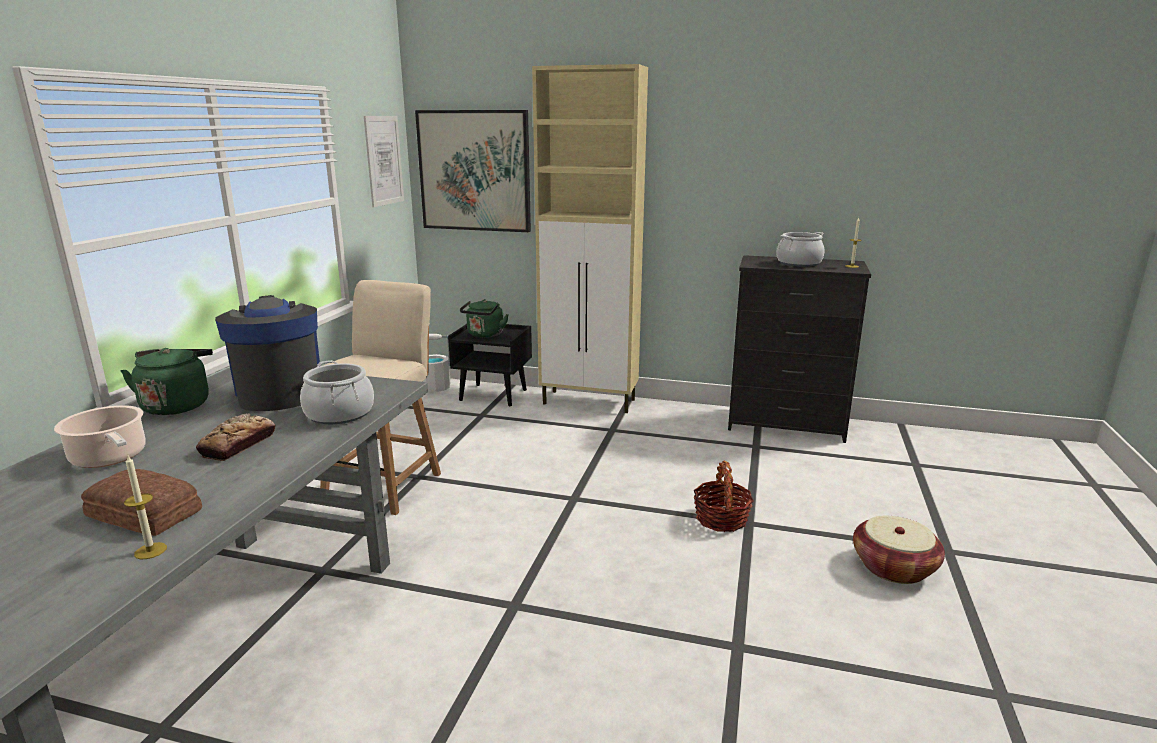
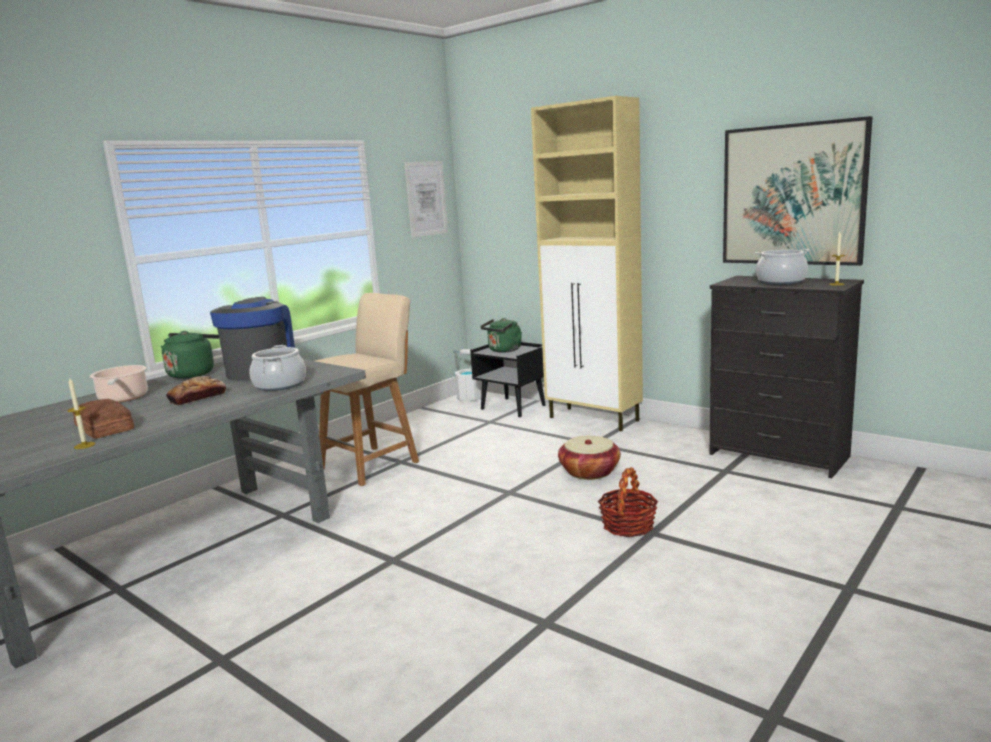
camera: 25 degrees right, 5 degrees down
(474, 171) = (504, 204): picture -> picture (793, 195)
(894, 567) = (768, 592): basket -> basket (589, 472)

